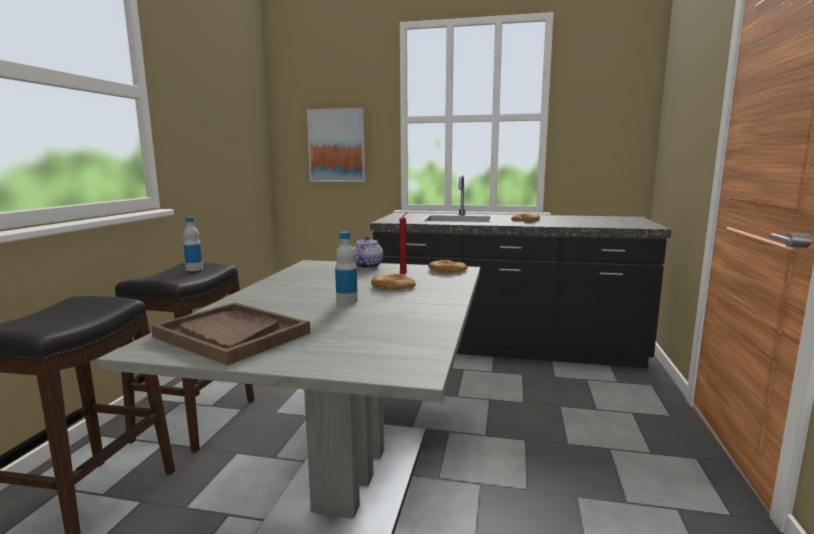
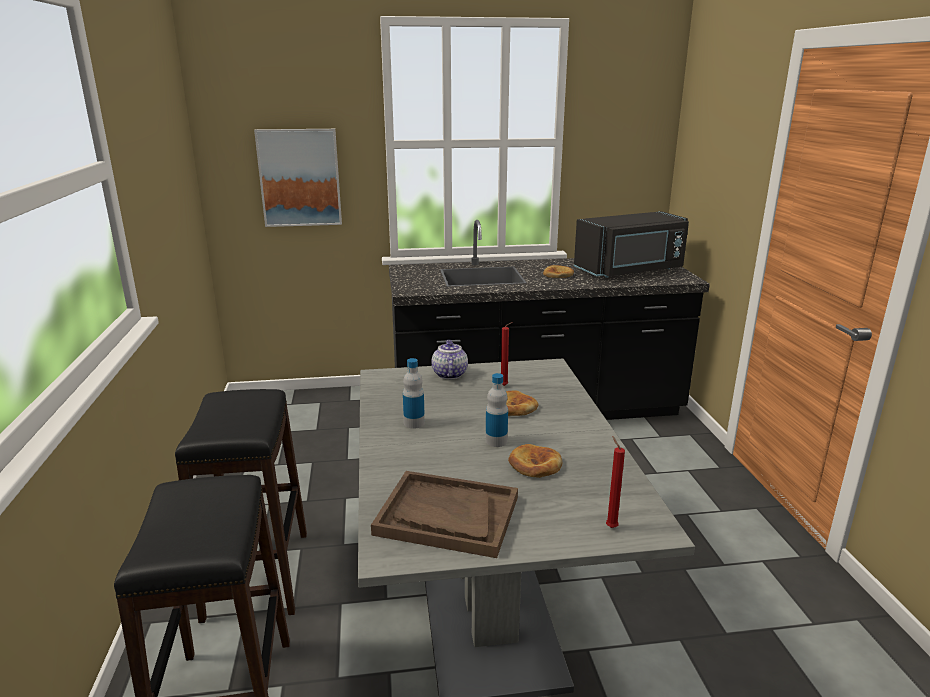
camera: 20 degrees left, 10 degrees up
(194, 269) = (245, 406): bottle -> bottle (414, 423)
(369, 362) = (610, 526): none -> red candle
(447, 270) = (538, 370): bread -> bread (535, 465)
(598, 221) = (631, 271): none -> black microwave

